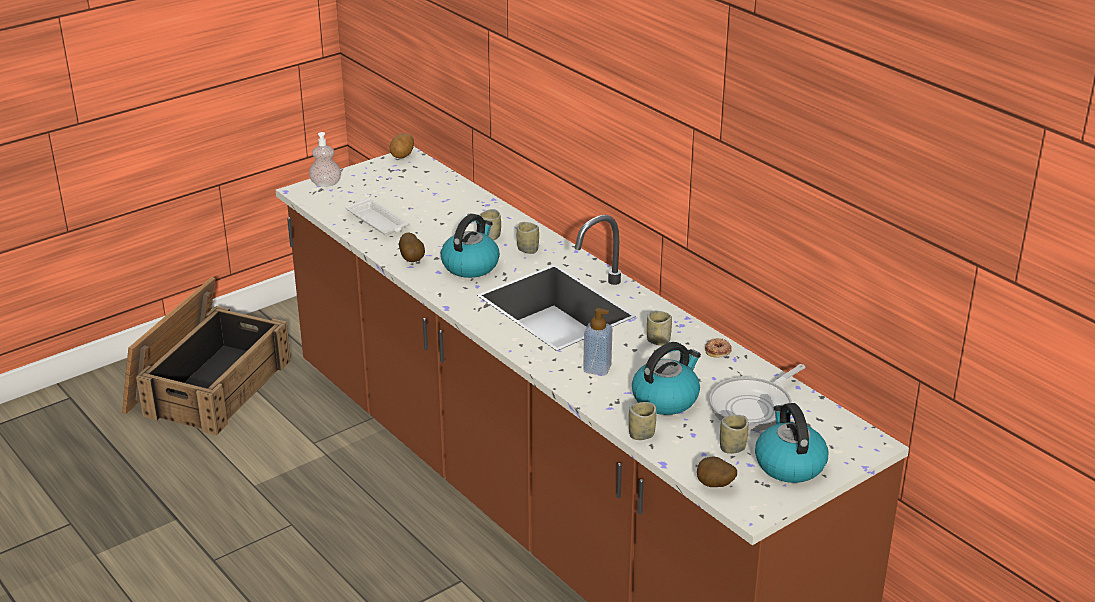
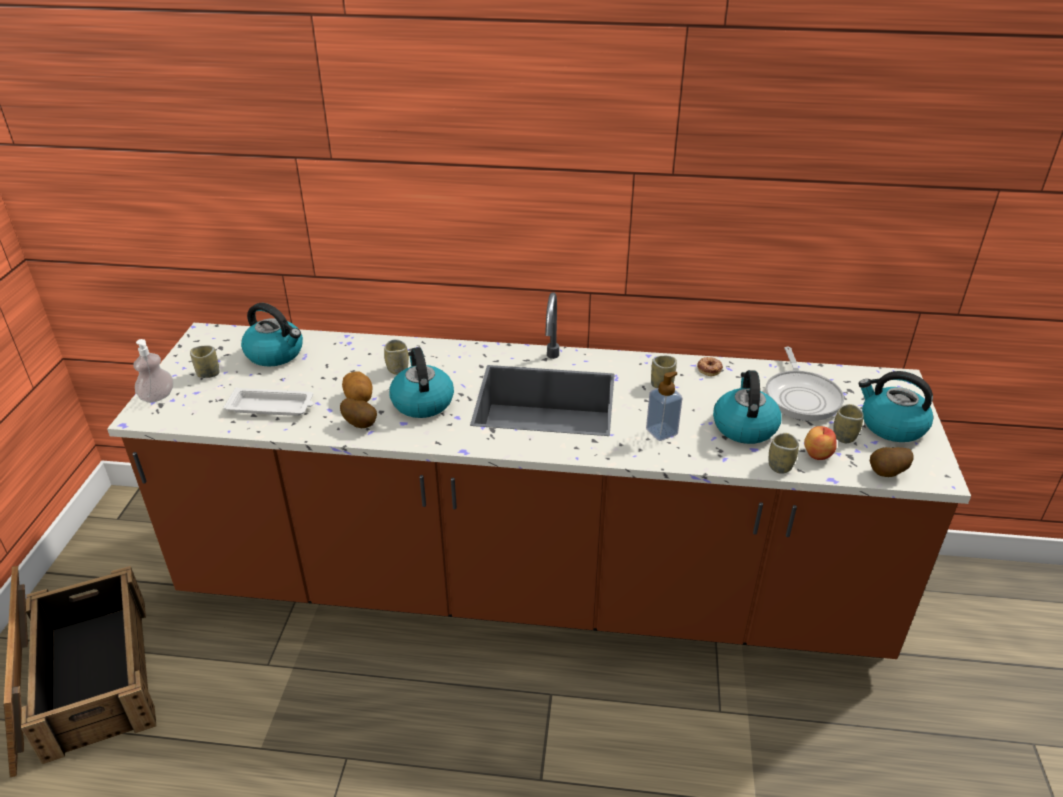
camera: 45 degrees left, 5 degrees up
(402, 156) = (198, 335): potato -> potato (359, 399)
(430, 190) = (276, 354): none -> kettle
(528, 250) = (446, 364): cup -> cup (208, 374)
(685, 444) = (816, 454): none -> apple

